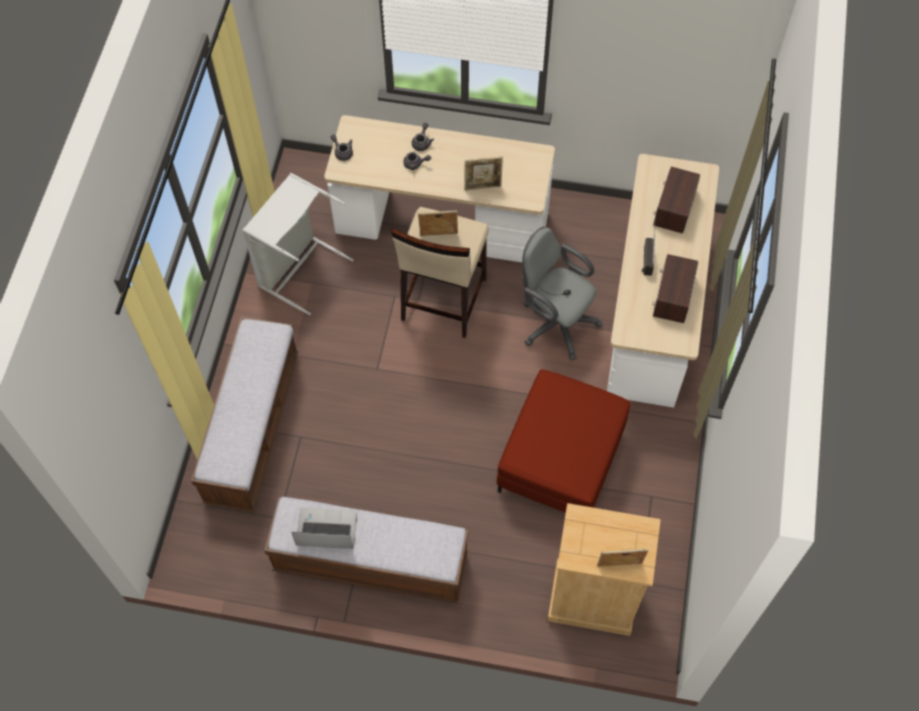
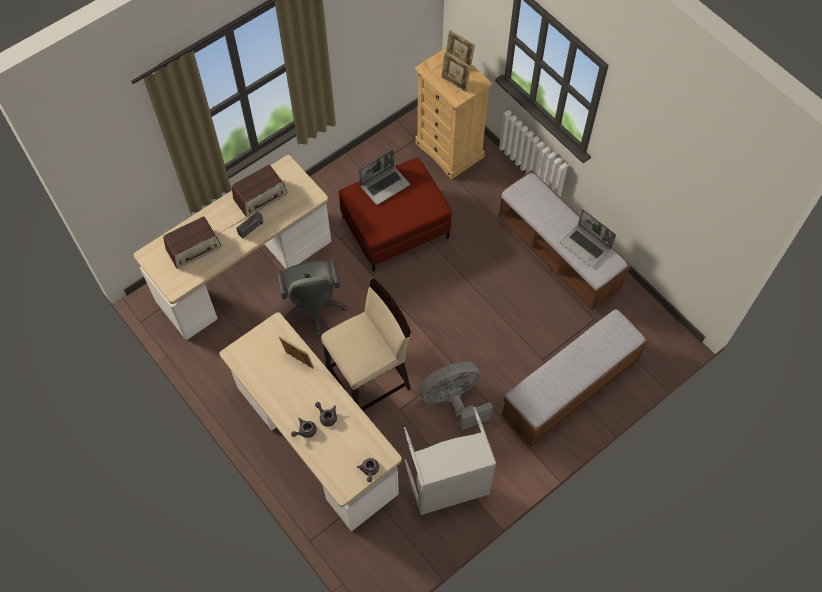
camera: 140 degrees left, 0 degrees up
(353, 338) = (453, 401): none -> grey fan
(438, 235) = (363, 348): picture frame -> picture frame (455, 84)
(589, 439) = (385, 185): none -> laptop

